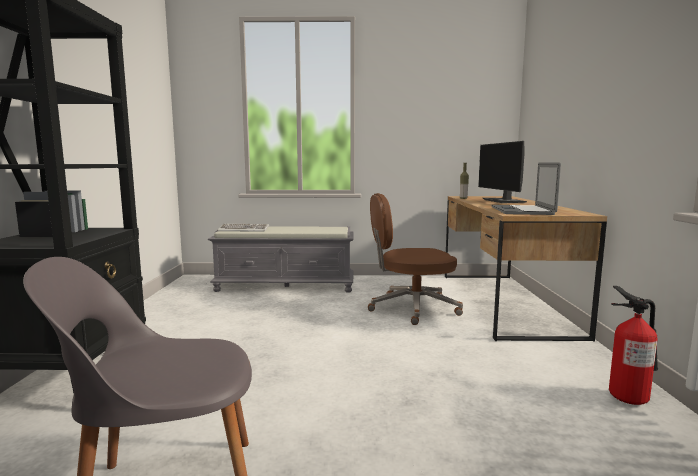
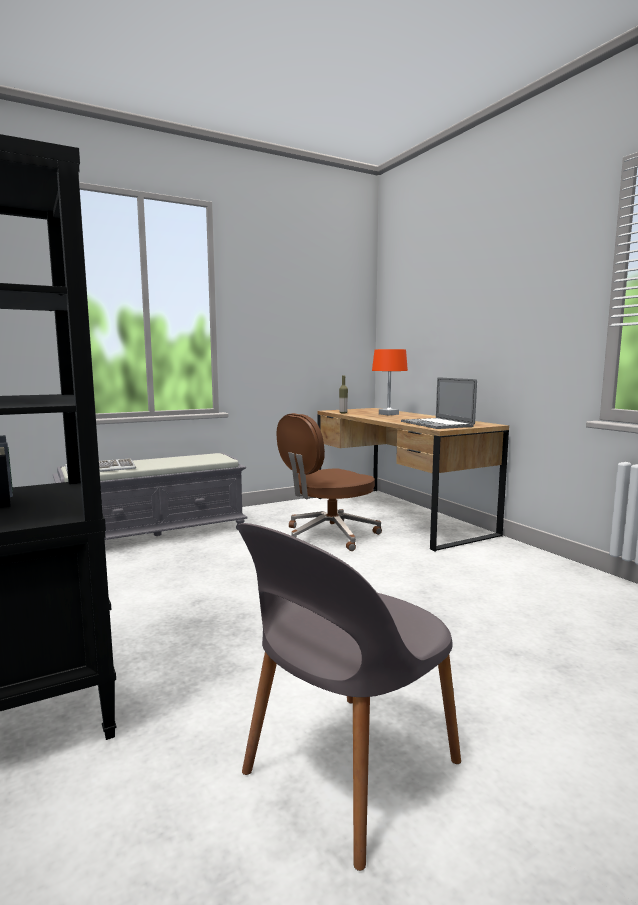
camera: 30 degrees left, 0 degrees up
(504, 201) = (389, 414): monitor -> orange table lamp
(630, 398) = (569, 574): fire extinguisher -> none

